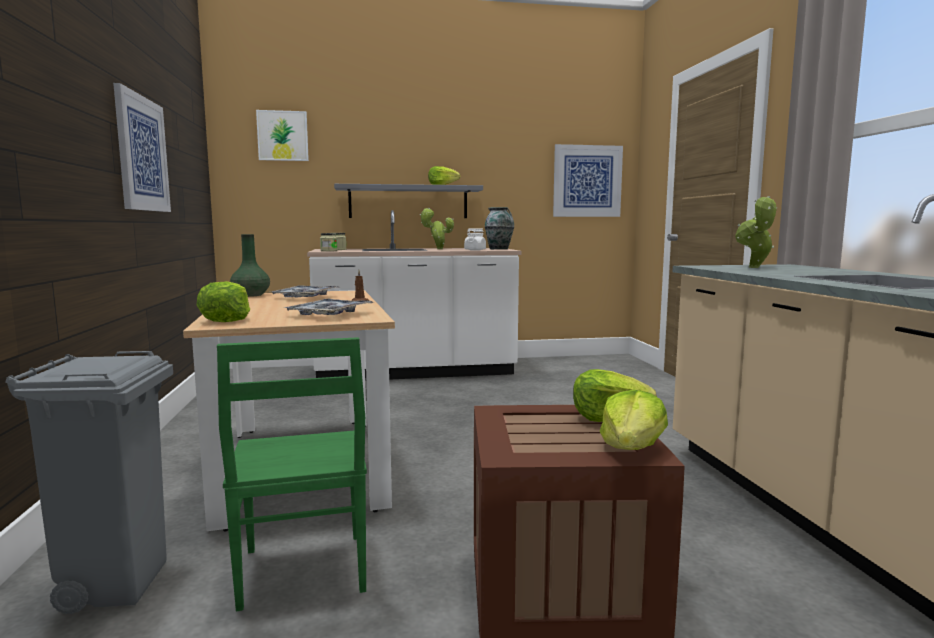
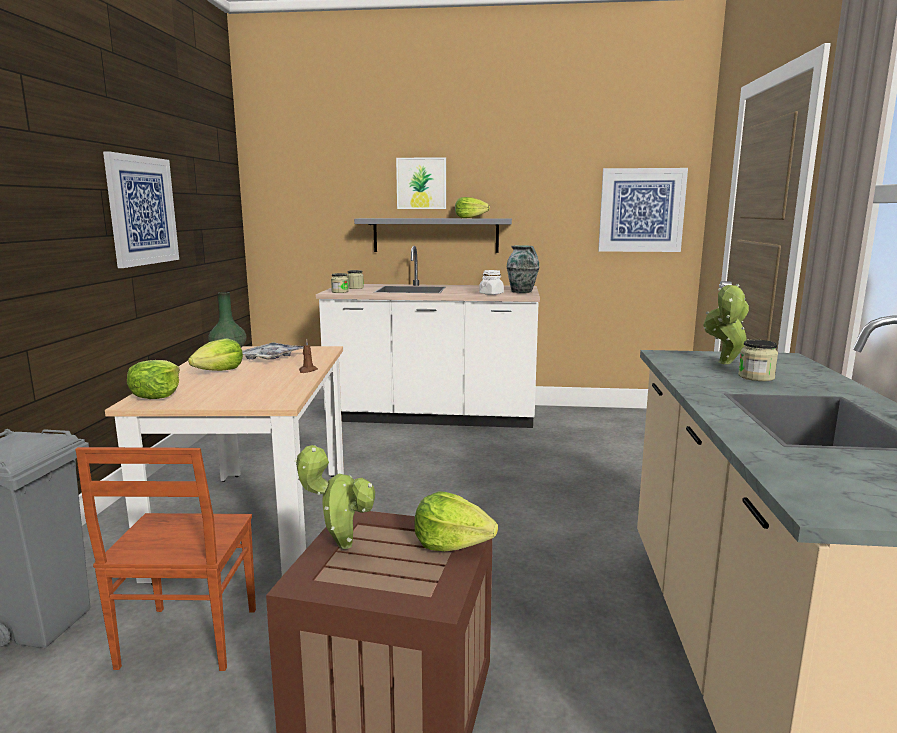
camera: 15 degrees right, 5 degrees up
(282, 136) = (309, 168): picture -> picture (421, 183)
(301, 572) = (186, 639): green chair -> brown chair
(329, 314) = (253, 392): tray -> none
(437, 249) = (458, 289): potted plant -> potted plant (340, 545)
(632, 448) = (427, 592): lettuce -> lettuce (219, 371)
(794, 271) = (756, 377): none -> jar

